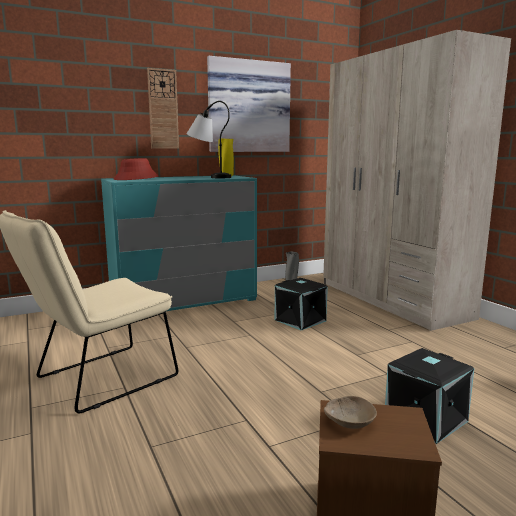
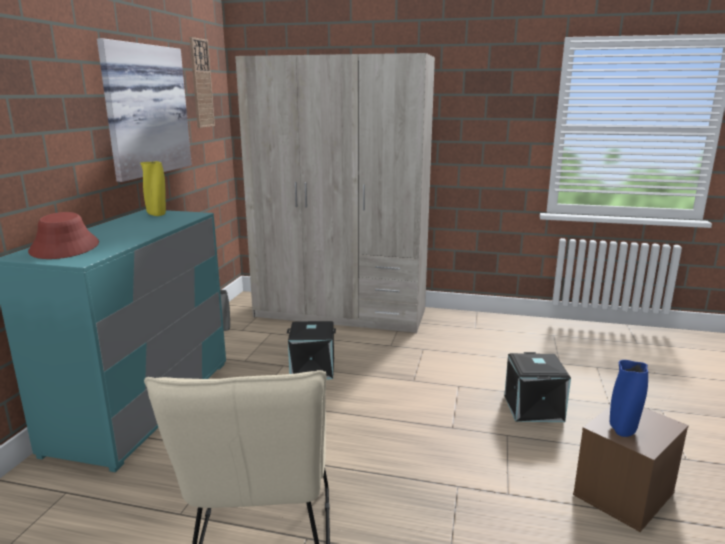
camera: 50 degrees left, 5 degrees up
(163, 109) = (52, 125): wall clock -> wall clock (201, 83)
(209, 177) = (150, 222): table lamp -> none
(349, 421) = (622, 431): beige bowl -> blue vase

